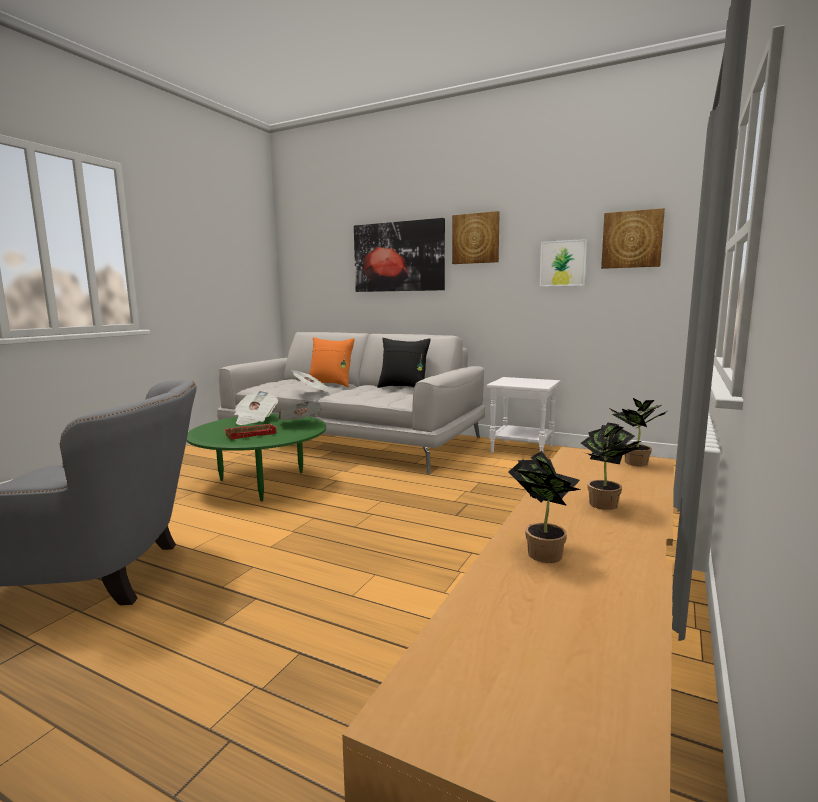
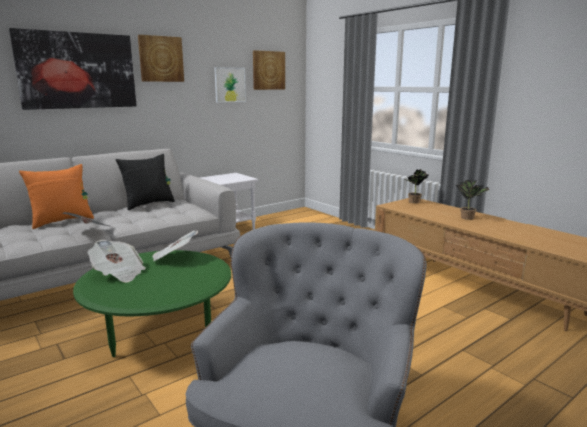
camera: 65 degrees left, 5 degrees up
(251, 434) = (181, 279): red tray -> none
(541, 552) = (517, 235): potted plant -> none

